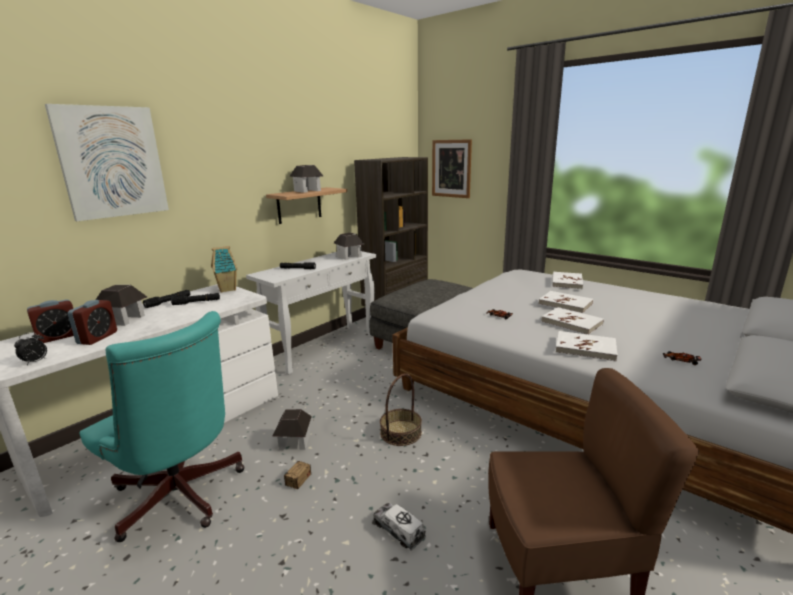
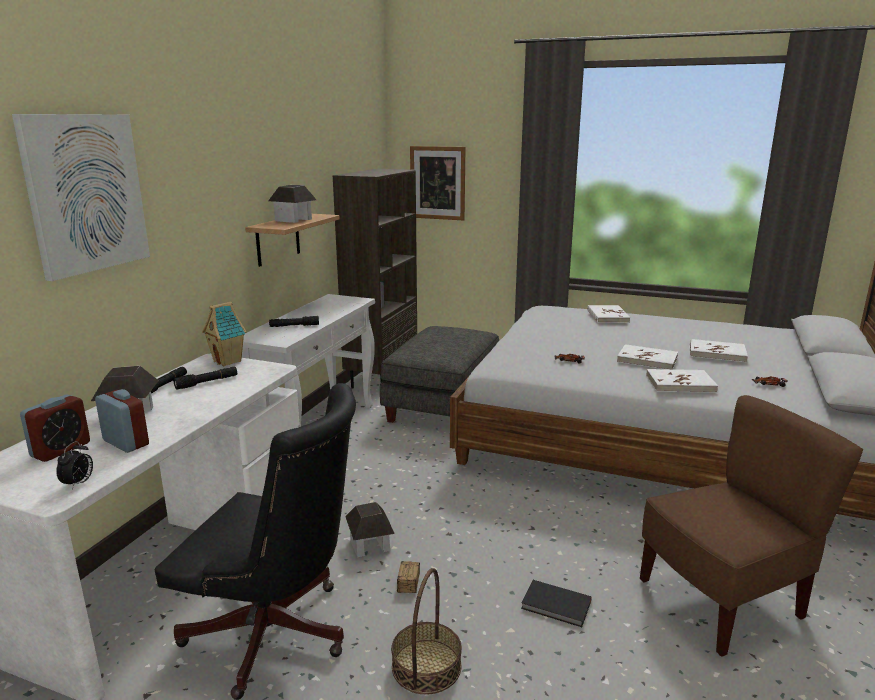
camera: 20 degrees left, 0 degrees up
(97, 338) = (126, 443): alarm clock -> alarm clock turned 45 degrees counterclockwise
(181, 499) = (277, 636): turquoise office chair -> black office chair
(349, 256) = (344, 304): toy house -> none
(399, 530) = (556, 606): toy truck -> black book
(401, 432) = (488, 511): basket -> basket (426, 666)
(565, 304) = (625, 340): white book -> white book (717, 353)

